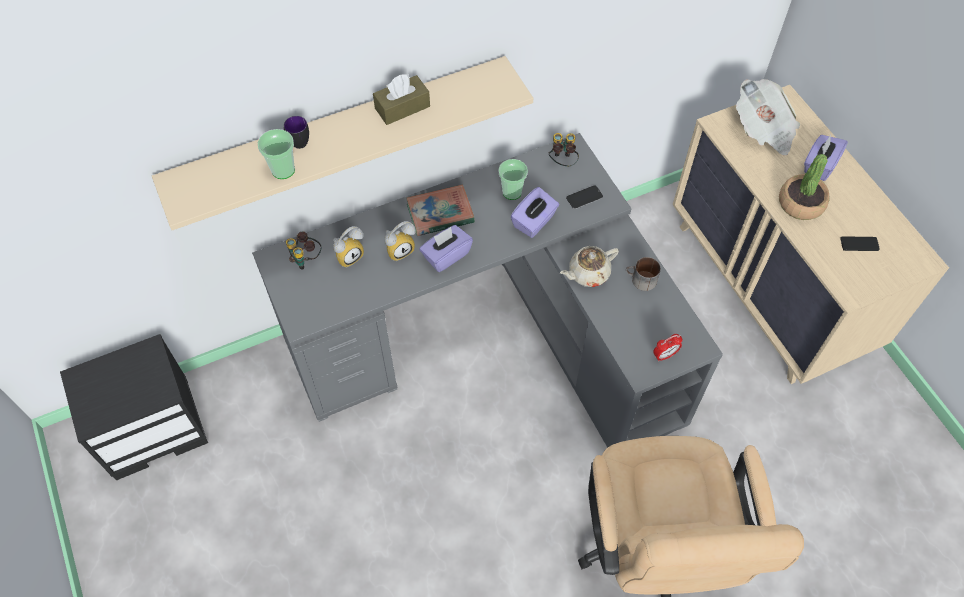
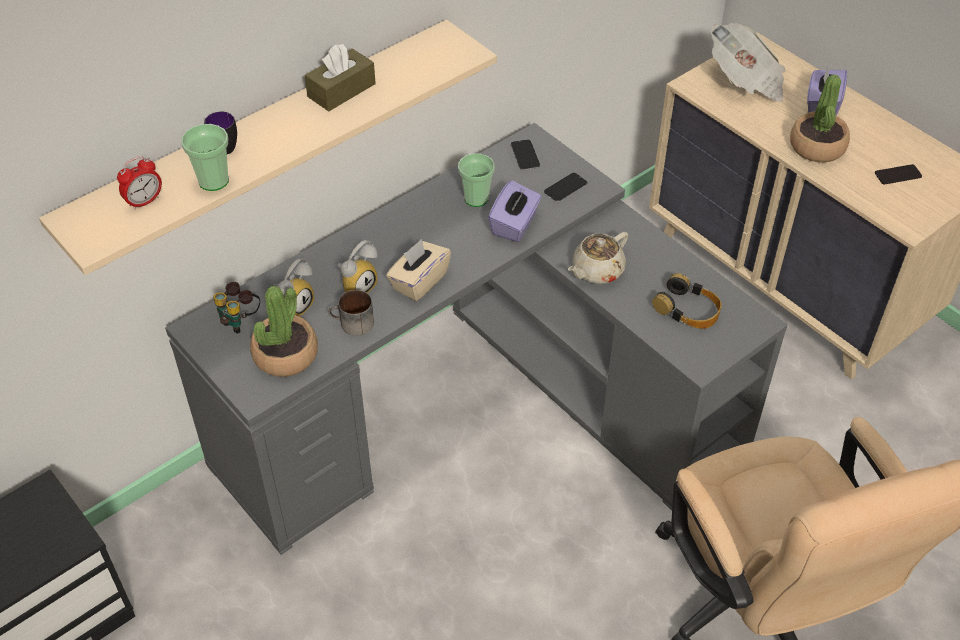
camera: 15 degrees left, 10 degrees down
(330, 295) = (285, 354): none -> potted plant
(440, 213) = (395, 237): book -> none
(446, 255) = (419, 282): purple tissue box -> beige tissue box
(562, 162) = (525, 155): binoculars -> phone
(640, 280) = (662, 266): mug -> mug (352, 324)
(648, 323) = (688, 309): none -> headphones
(665, 355) = (721, 340): alarm clock -> alarm clock (144, 201)

